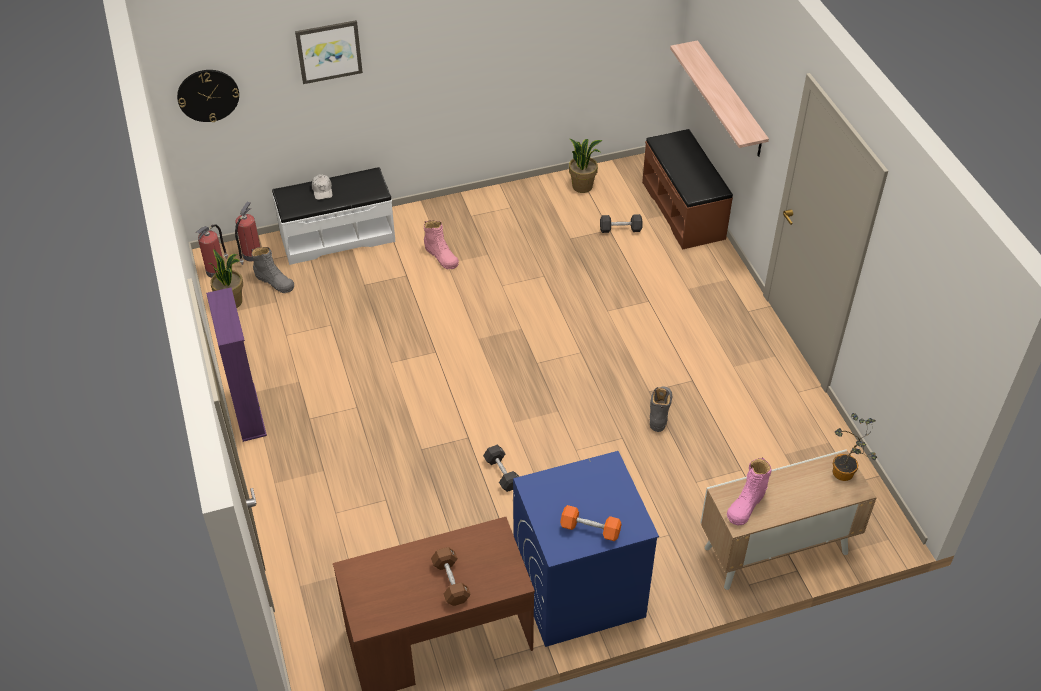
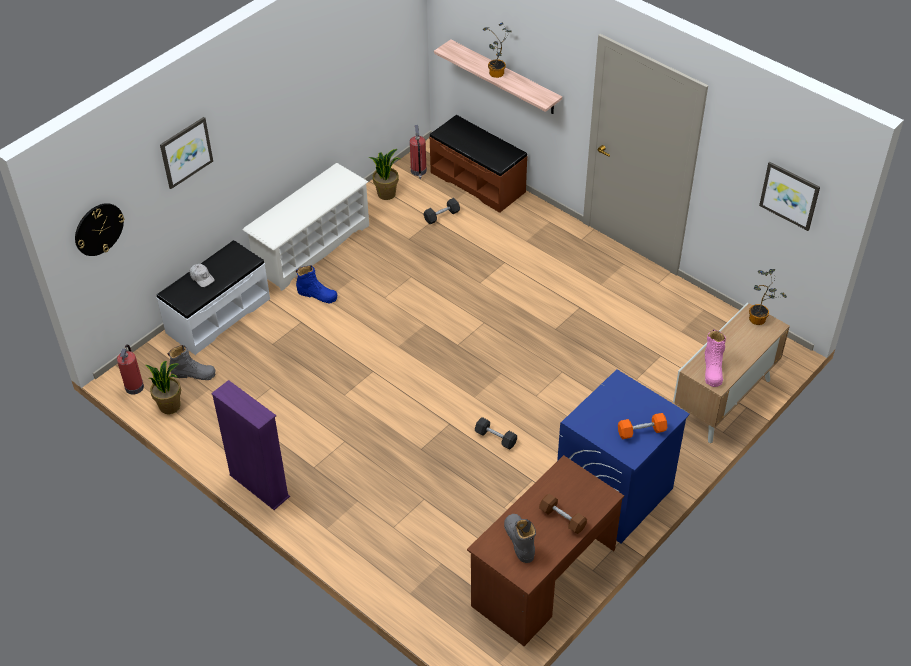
camera: 30 degrees left, 0 degrees up
(251, 255) = (155, 361): fire extinguisher -> fire extinguisher (418, 171)
(441, 256) = (317, 295): pink boot -> blue boot
(471, 209) = (311, 247): none -> white shoe rack
(660, 411) = (574, 340): grey boot -> grey boot (519, 541)
(715, 91) = (496, 74): none -> potted plant
(935, 340) = (790, 195): none -> picture

